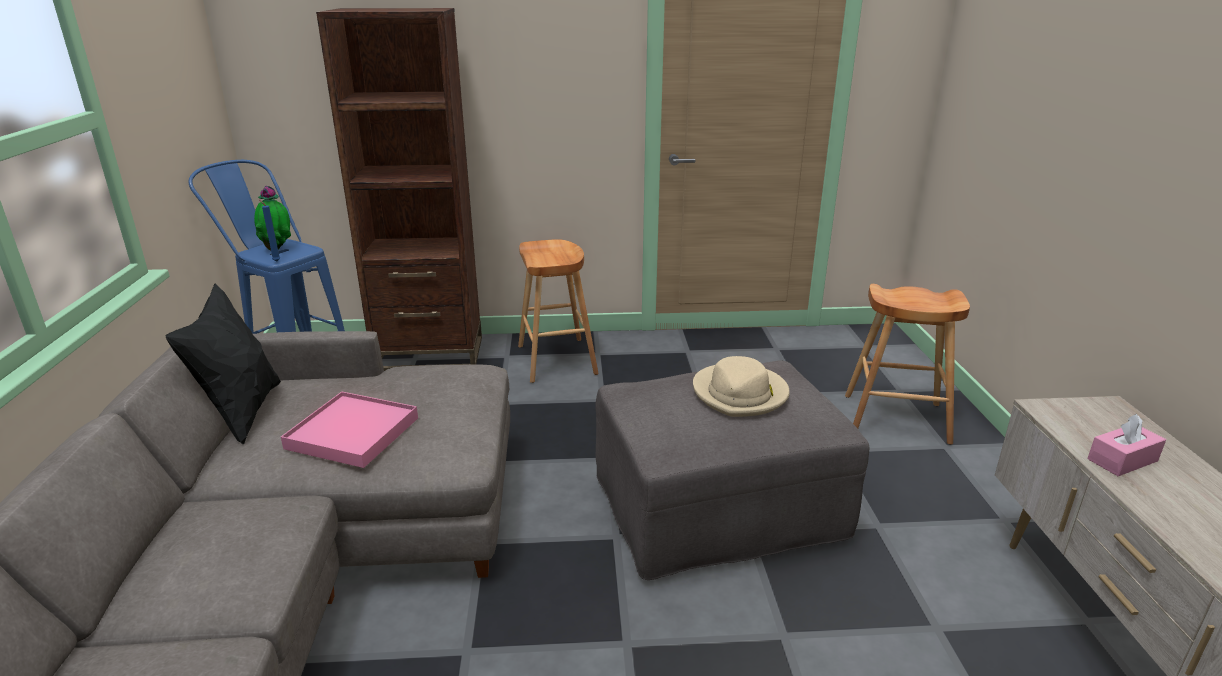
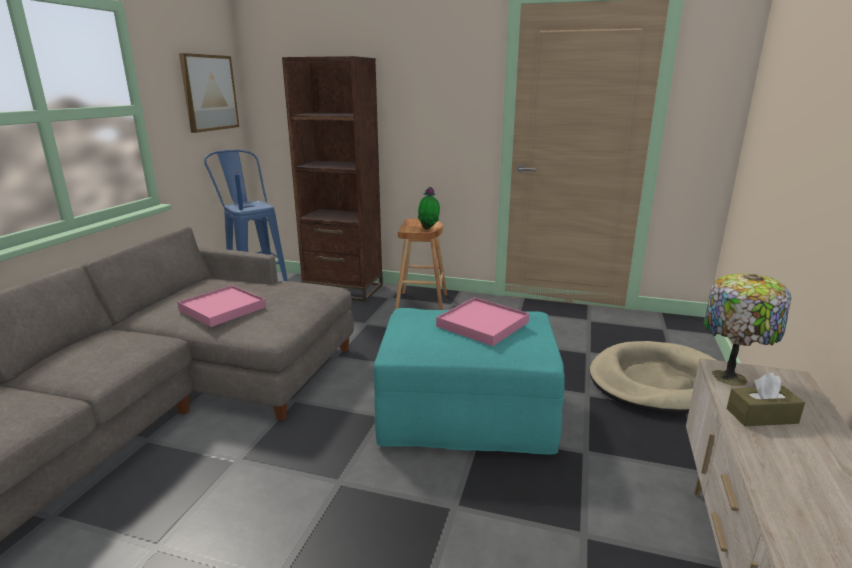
camera: 20 degrees right, 5 degrees down
(179, 70) = (209, 93): none -> picture
(242, 412) = (178, 290): black pillow -> none
(278, 249) = (249, 205): potted plant -> potted plant (429, 229)
(718, 507) = (467, 413): grey ottoman -> turquoise ottoman
(740, 394) = (483, 324): beige hat -> pink tray
(896, 419) = (656, 382): brown stool -> beige dog bed
(1061, 417) = (731, 377): none -> table lamp
(1122, 460) = (761, 416): pink tissue box -> brown tissue box

